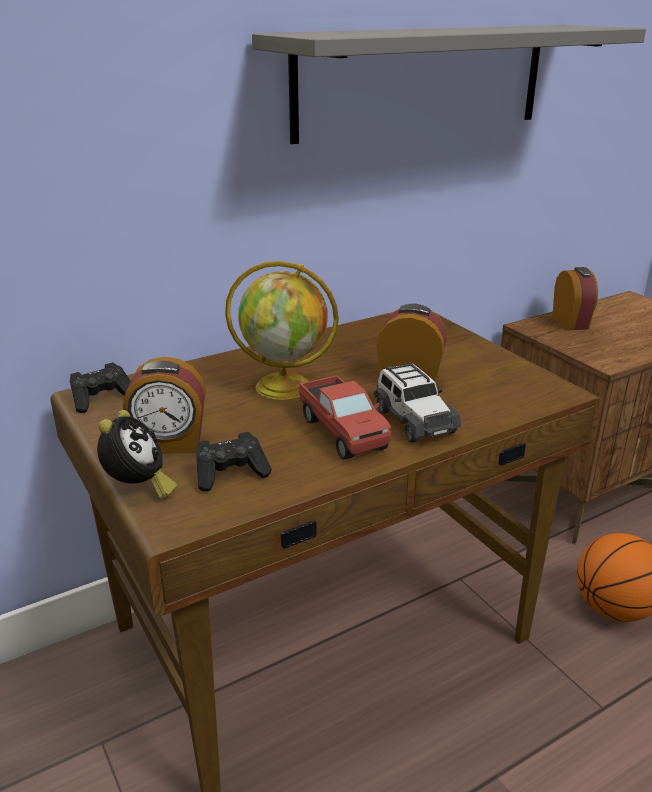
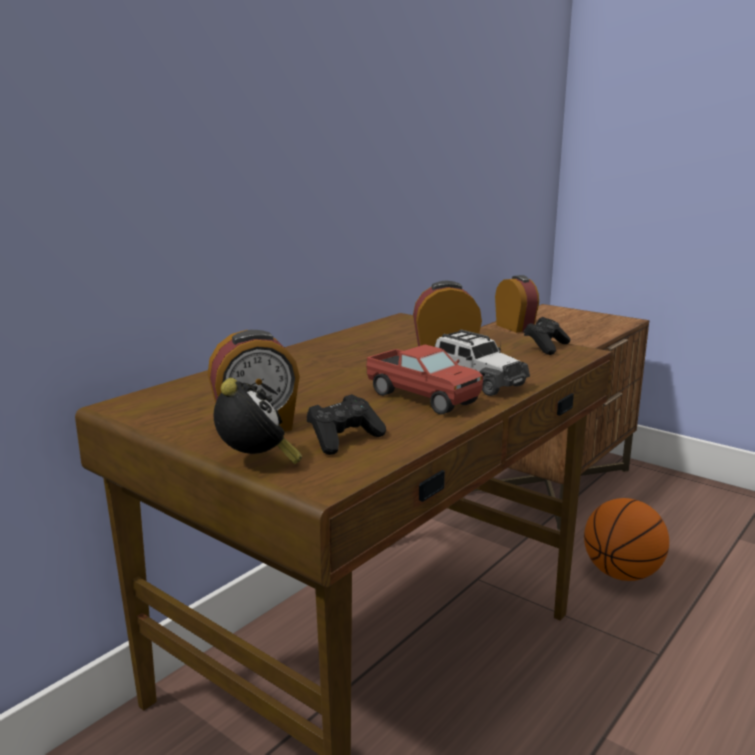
camera: 20 degrees left, 10 degrees down
(102, 399) = (143, 406): black game controller -> black game controller (546, 347)
(285, 386) = (331, 375): globe -> none
(423, 80) = (391, 97): grey shelf -> none

